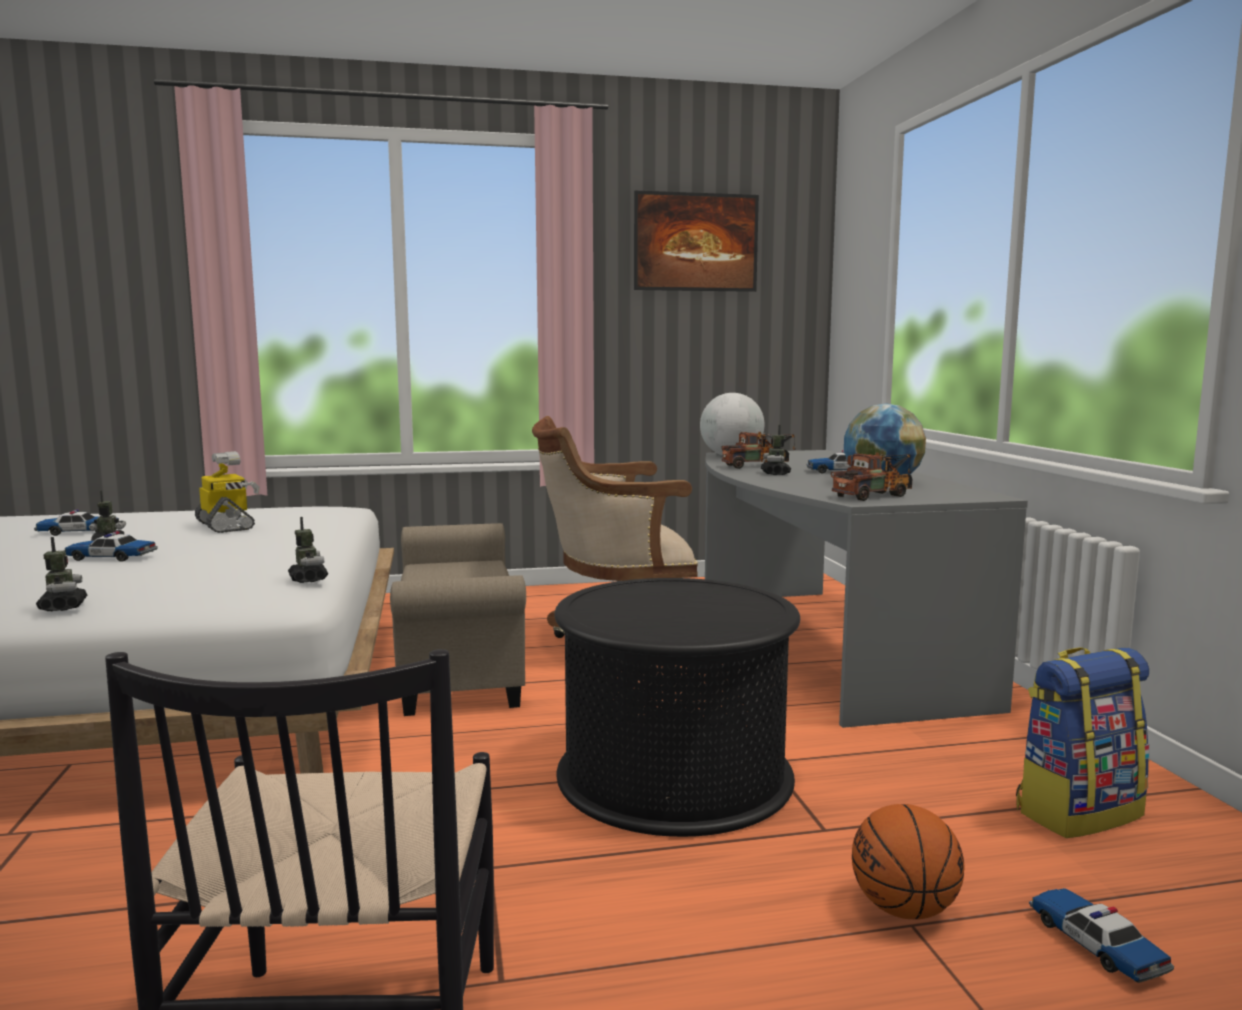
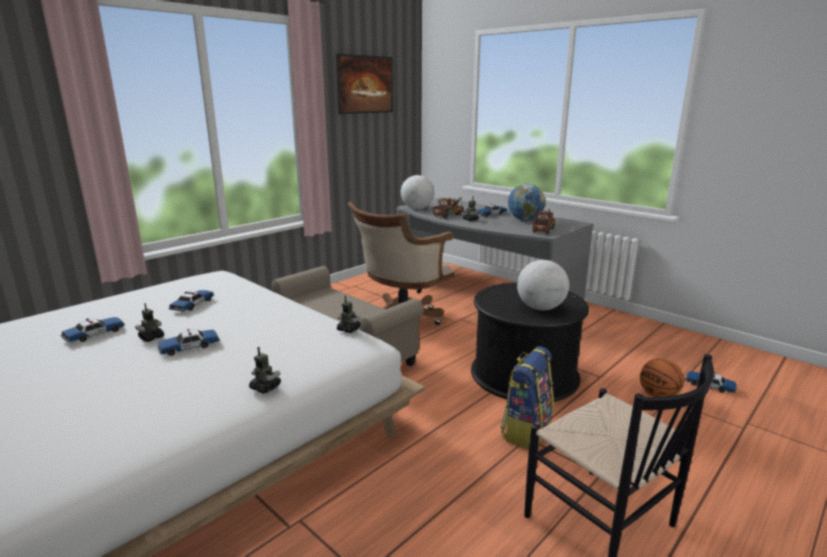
camera: 35 degrees left, 10 degrees up
(226, 526) = (193, 305): toy robot -> toy car
(667, 619) = (540, 308): none -> globe
(1077, 812) = (649, 343): backpack -> backpack (525, 430)

